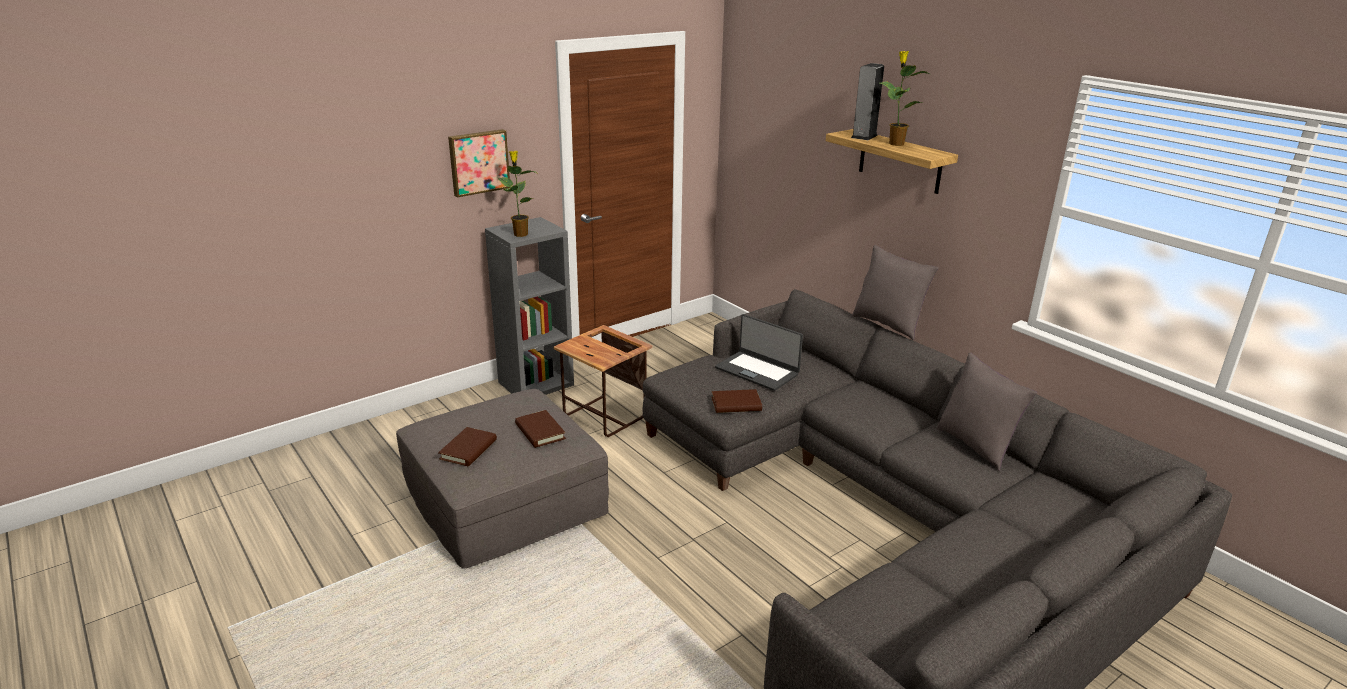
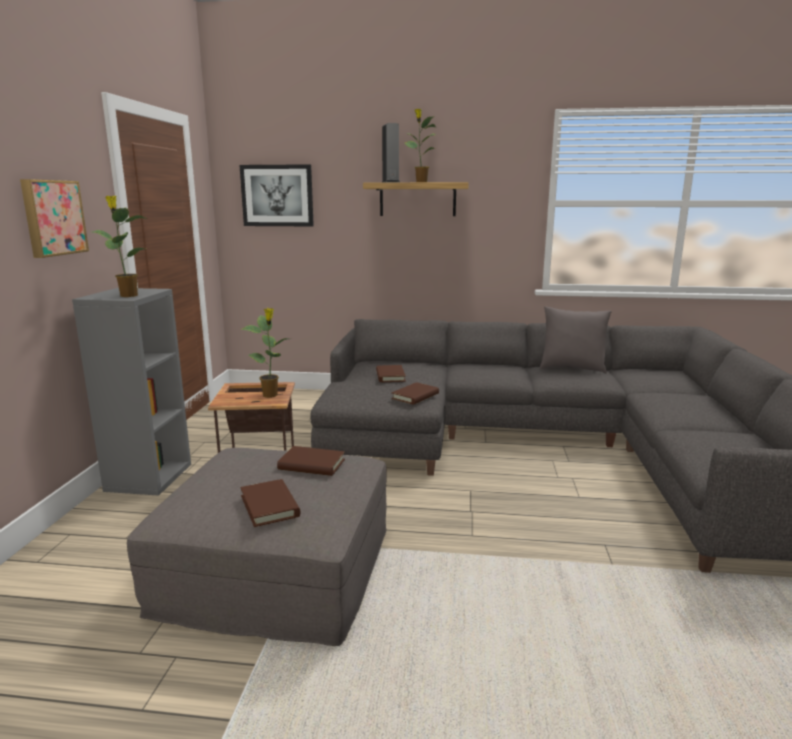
camera: 45 degrees left, 10 degrees down
(609, 353) = (271, 395): none -> potted plant
(757, 371) = (390, 376): laptop -> brown book
(770, 122) = (277, 195): none -> picture
(888, 325) = (450, 319): grey pillow -> none

